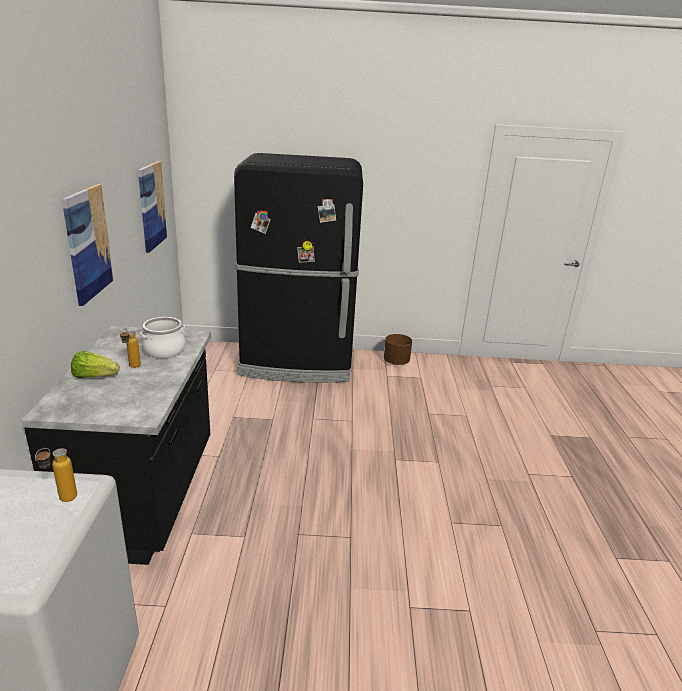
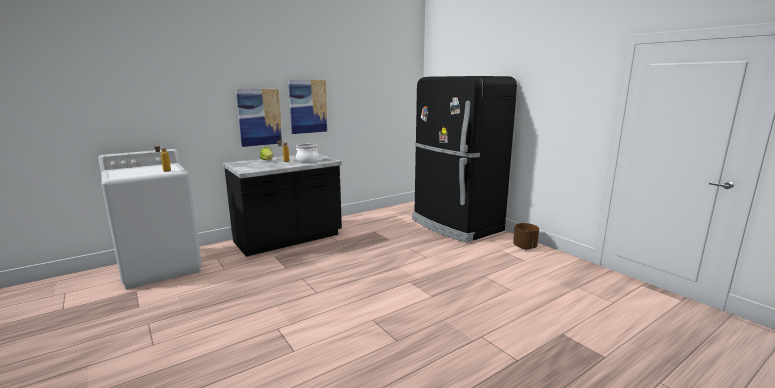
camera: 55 degrees right, 10 degrees down
(152, 206) = (388, 105): picture -> picture (260, 117)

